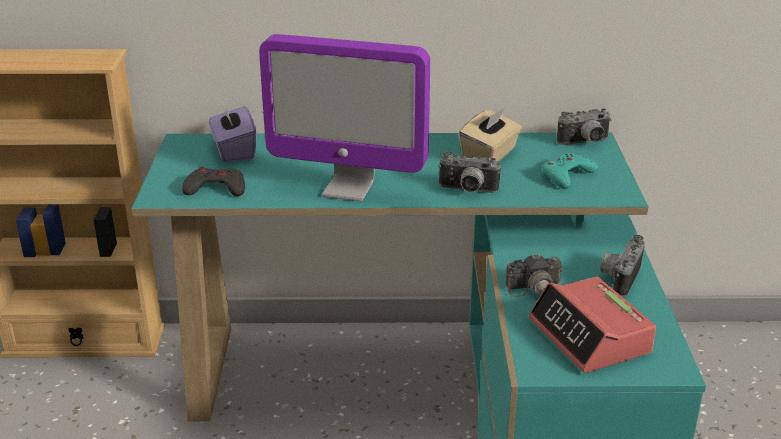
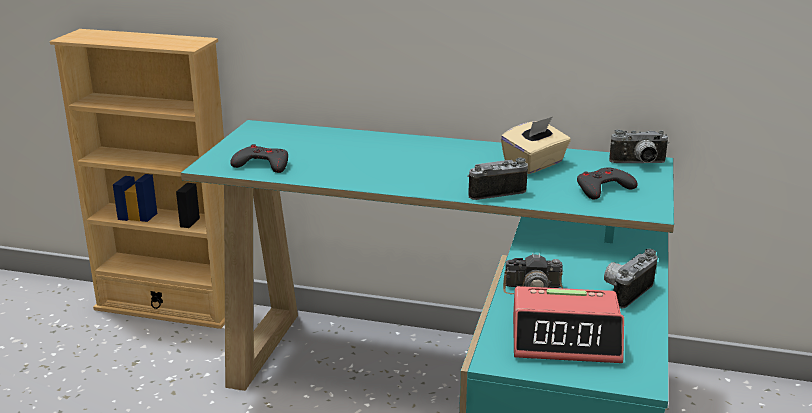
camera: 15 degrees right, 5 degrees down
(234, 151) = (297, 138): purple tissue box -> none
(348, 188) = (381, 177): monitor -> none
(467, 191) = (494, 191): camera -> camera turned 135 degrees clockwise
(567, 175) = (603, 189): turquoise game controller -> grey game controller
(590, 336) = (566, 338): alarm clock -> alarm clock turned 75 degrees counterclockwise

